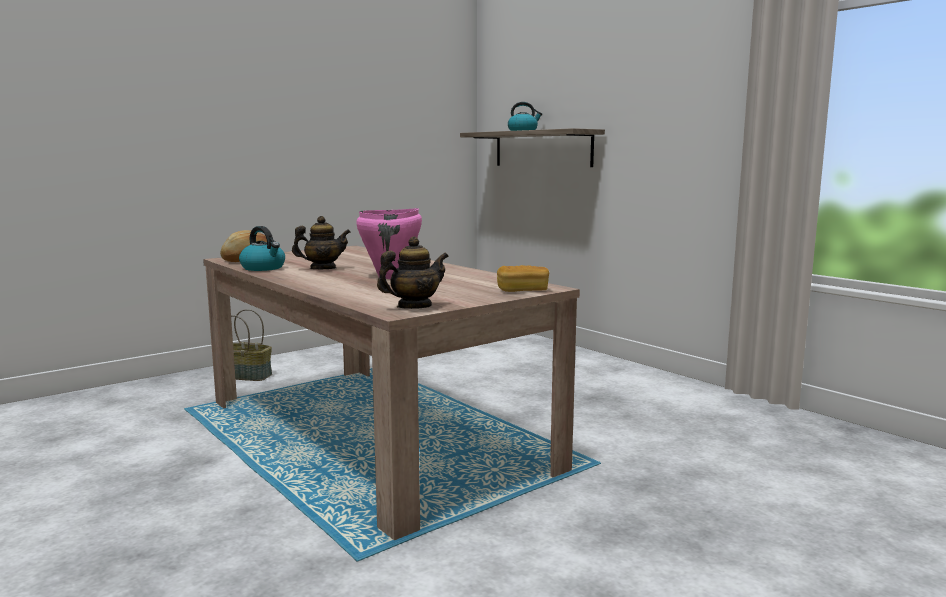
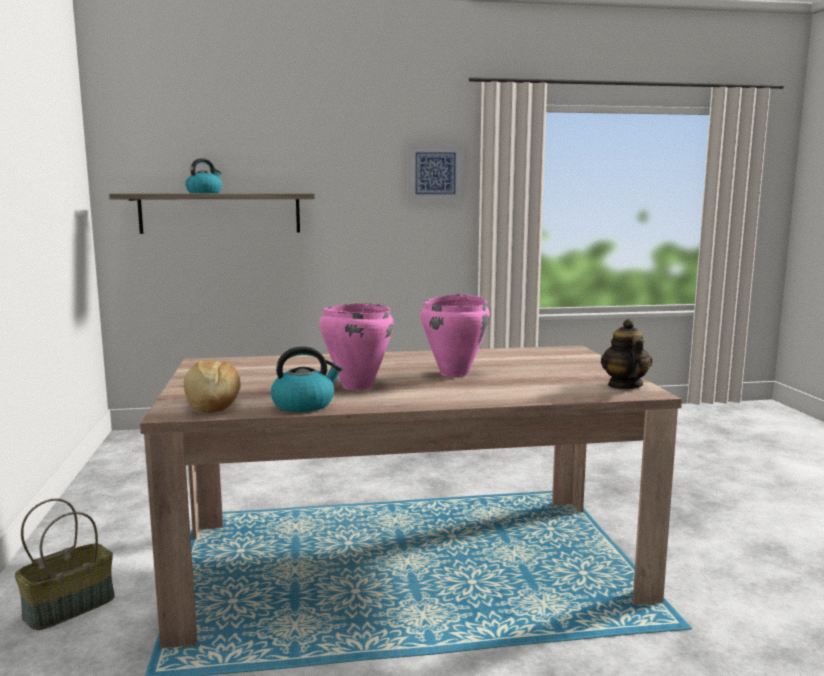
camera: 60 degrees left, 0 degrees up
(323, 269) = (356, 386): teapot -> pink cooking pot
(522, 290) = (577, 355): bread -> none
(712, 102) = (434, 173): none -> picture

